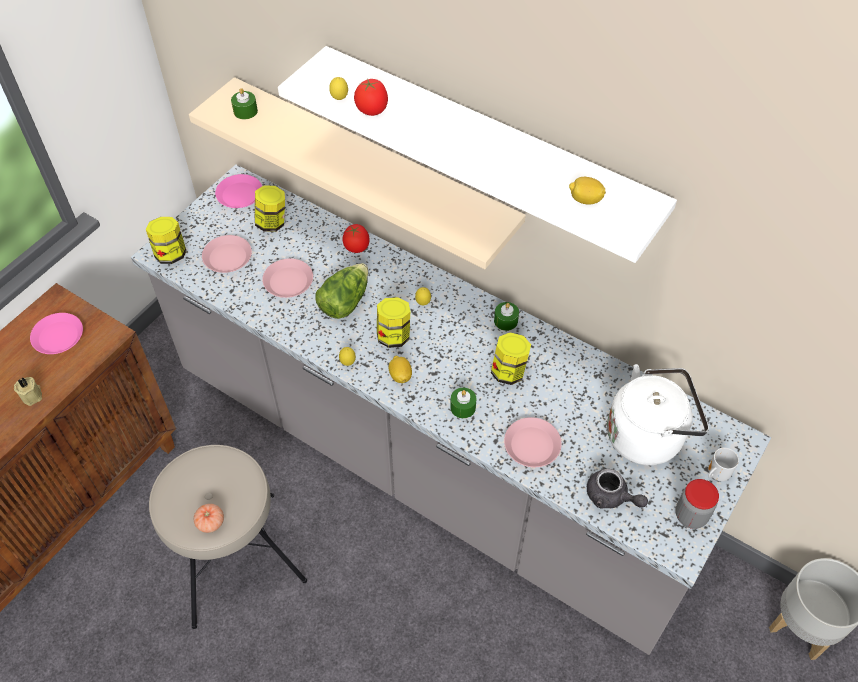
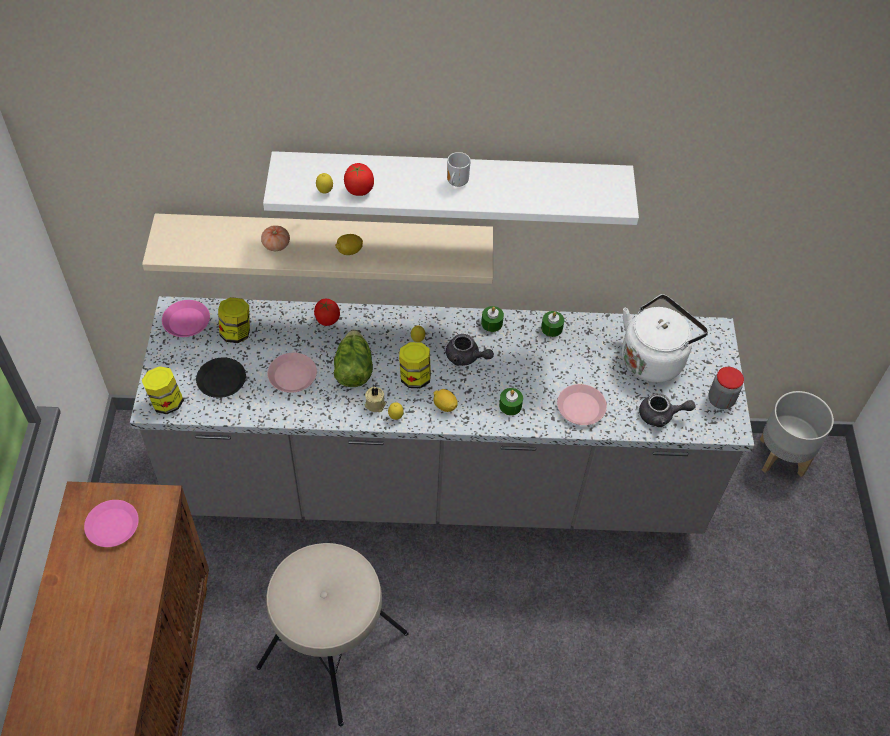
camera: 35 degrees left, 0 degrees up
(32, 395) = (132, 587): beige candle -> beige candle (375, 403)
(210, 522) = (345, 613): tomato -> tomato (276, 245)
(227, 257) = (221, 380): pink plate -> black plate
(245, 111) = (193, 239): green candle -> green candle (551, 328)
(456, 341) = (466, 357): none -> grey teapot
(509, 371) = (523, 361): jar -> none
(585, 200) = (573, 193): lemon -> lemon (349, 251)
(716, 474) = (716, 362): mug -> mug (455, 183)

